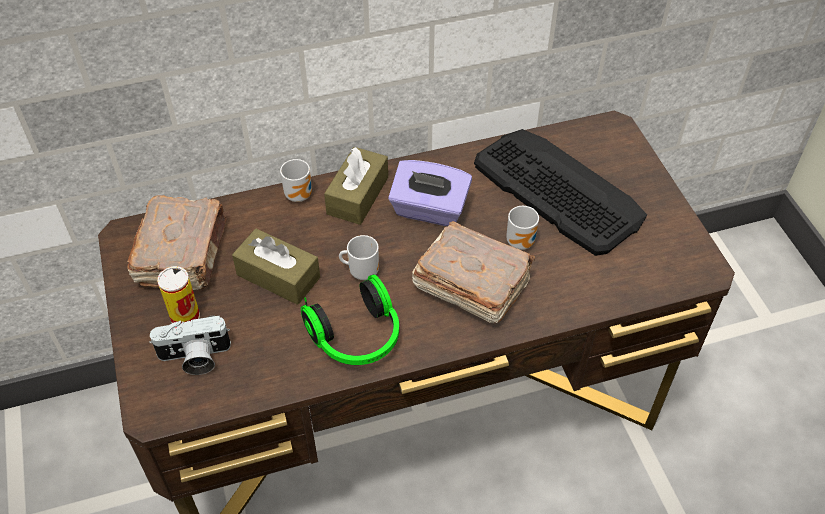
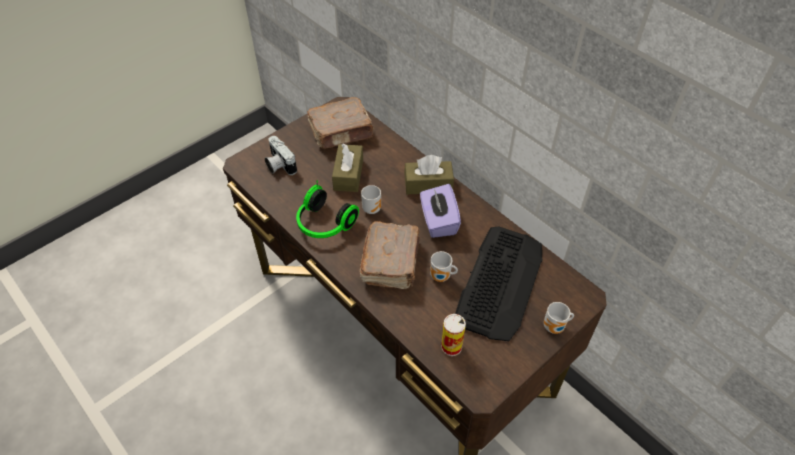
camera: 65 degrees right, 0 degrees up
(185, 317) = (302, 150): can -> can (451, 346)
(300, 194) = (412, 160): mug -> mug (555, 328)

